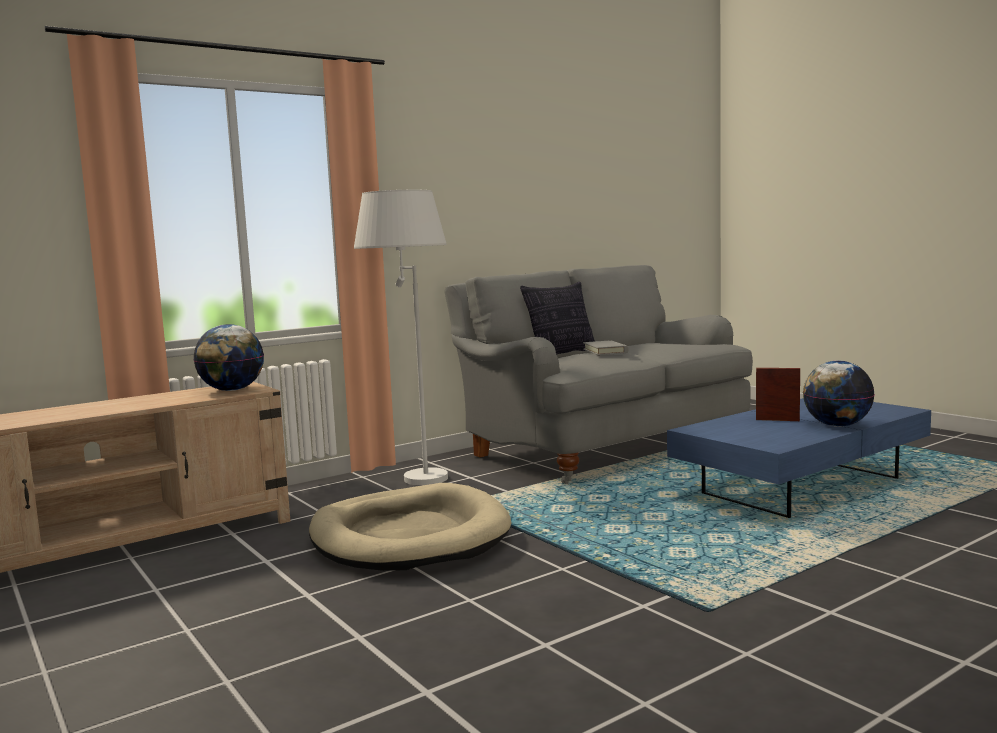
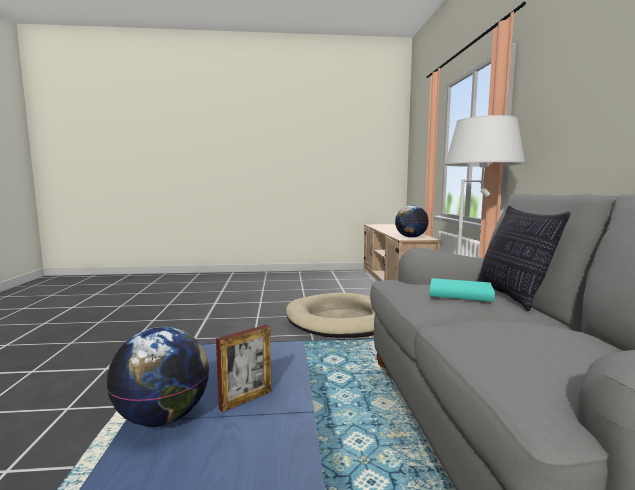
camera: 120 degrees right, 0 degrees up
(605, 351) = (460, 294): grey book -> turquoise book

